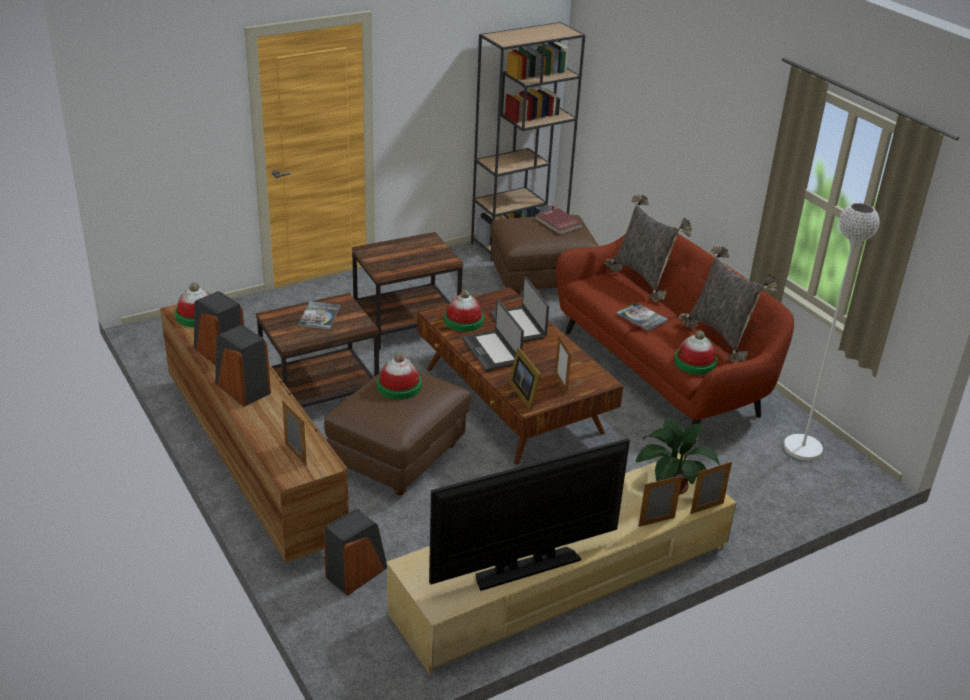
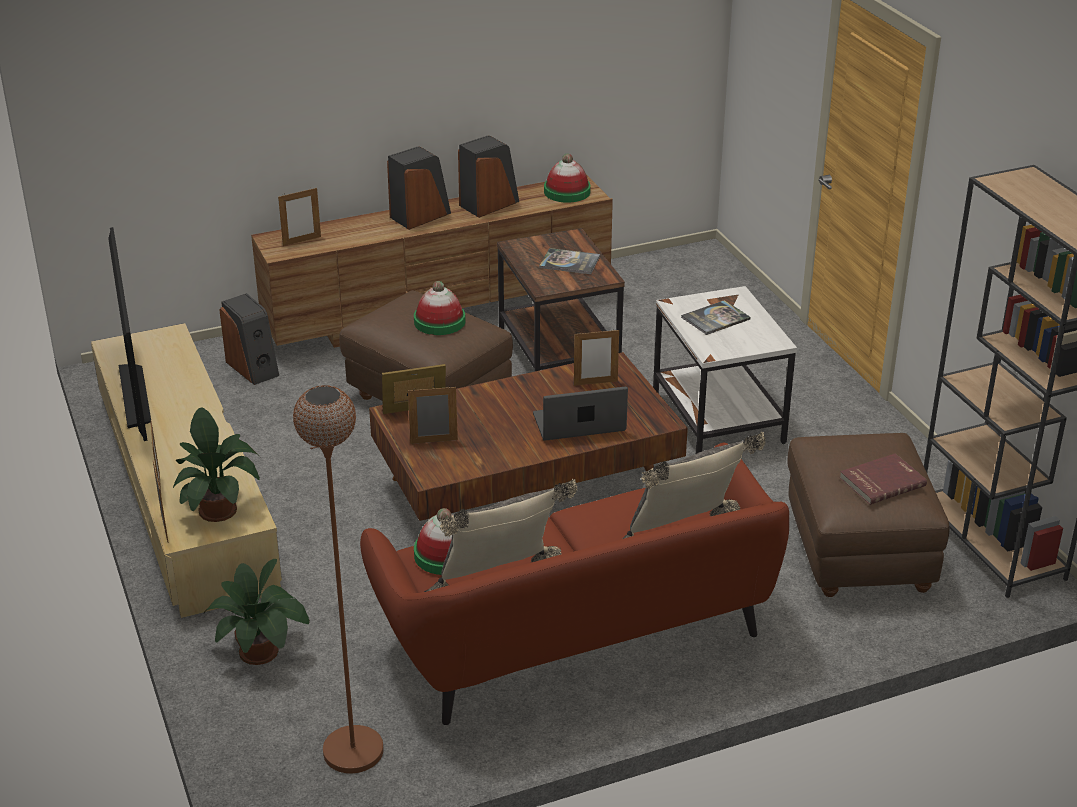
camera: 100 degrees right, 0 degrees up
(406, 324) = (719, 418): brown side table -> white side table
(463, 321) = (595, 383): hat -> picture frame
(492, 350) = (519, 398): laptop -> none
(642, 317) = (577, 526): book -> book (715, 318)
(737, 501) = (262, 652): none -> potted plant
(803, 449) = (353, 752): white floor lamp -> brown floor lamp

